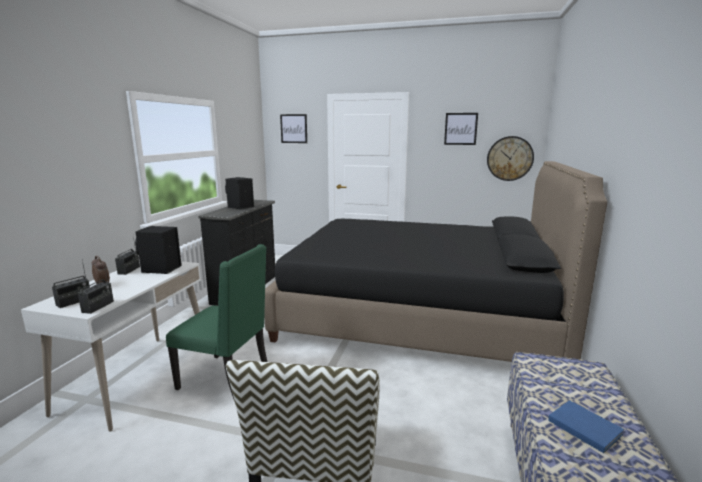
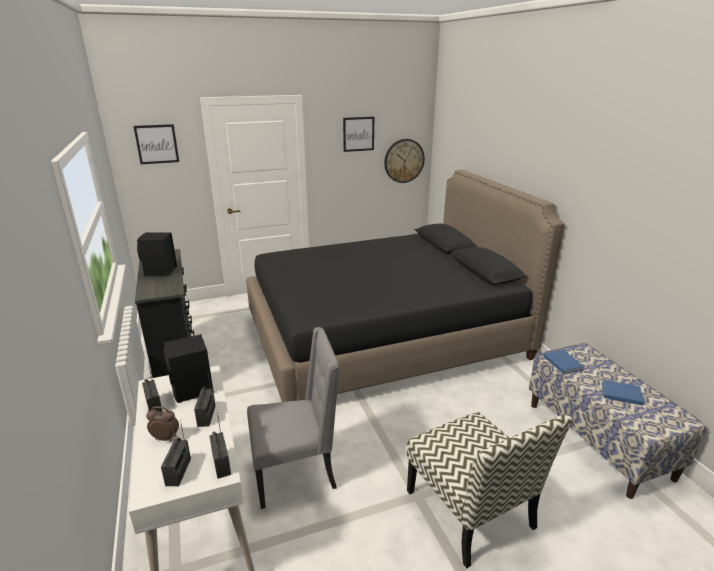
camera: 35 degrees left, 10 degrees up
(141, 283) = (206, 416): none -> radio
(227, 378) = (296, 472): green chair -> grey chair
(539, 368) = (562, 362): none -> blue book

